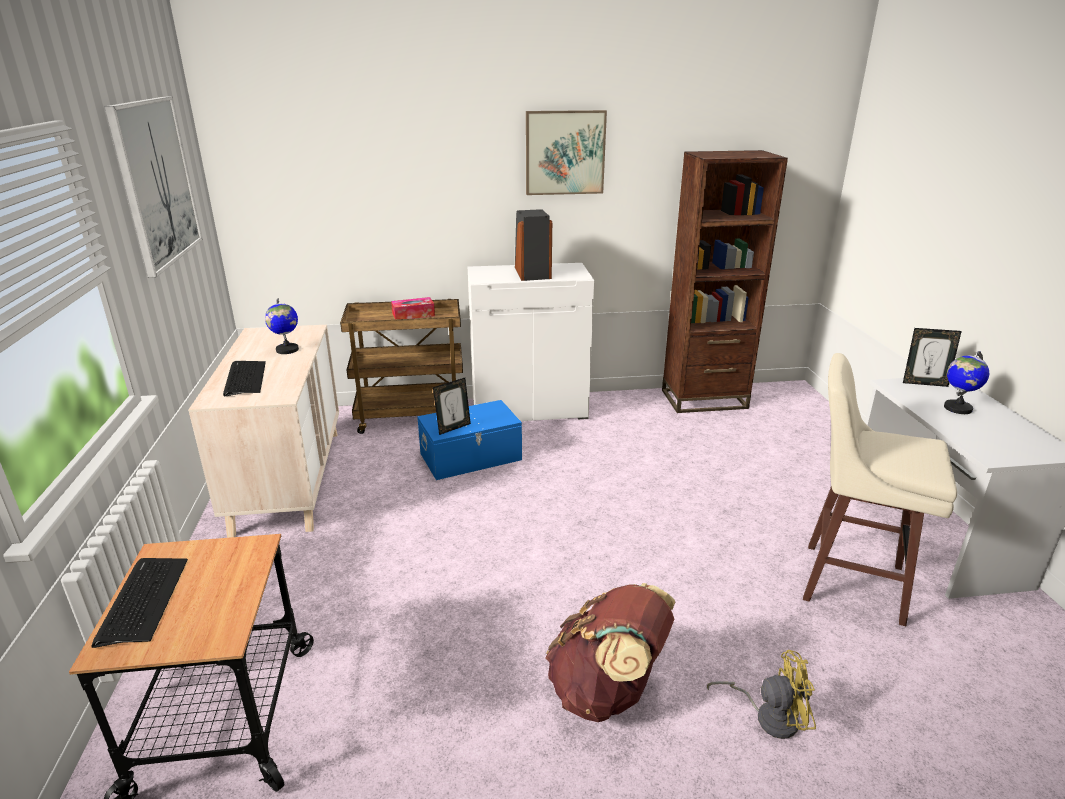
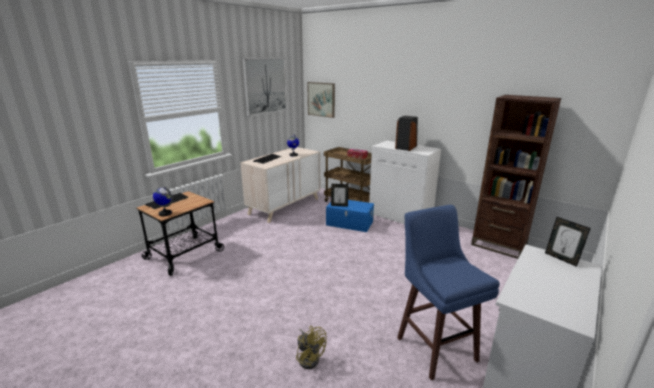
camera: 45 degrees right, 5 degrees down
(565, 153) = (438, 90): picture -> picture (321, 99)
(607, 691) = (273, 311): brown backpack -> none
(848, 581) = (435, 347): beige stool -> blue stool
(957, 408) = (552, 276): globe -> globe (165, 213)

